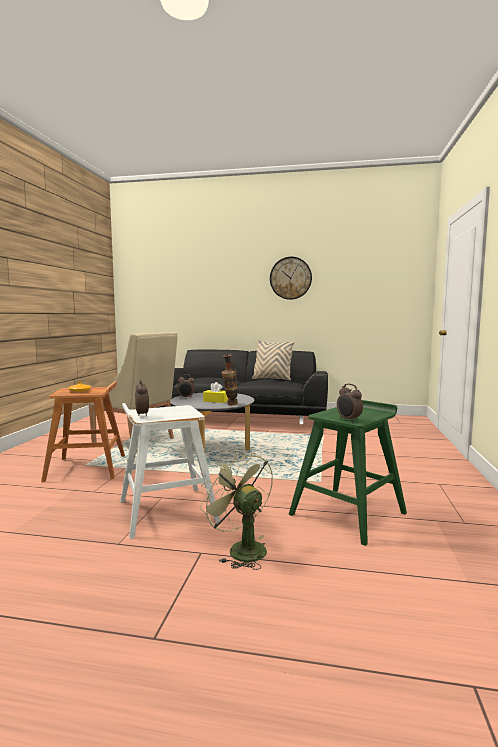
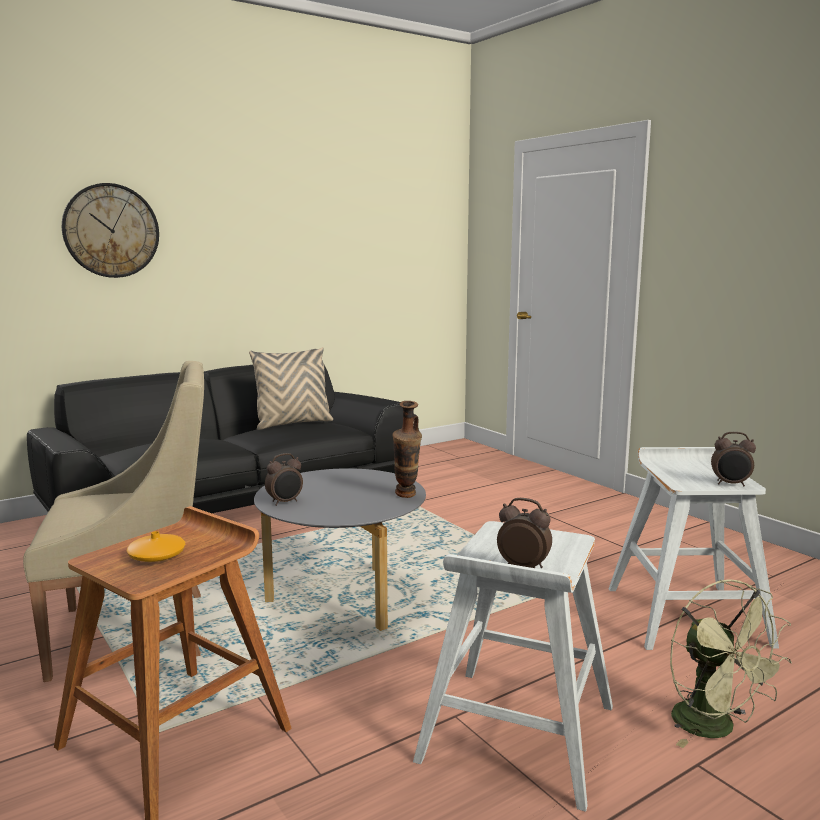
camera: 45 degrees left, 5 degrees up
(215, 401) = (358, 495): yellow tissue box -> none
(240, 549) = (715, 728): green fan -> green fan turned 120 degrees counterclockwise
(290, 278) = (260, 220): wall clock -> wall clock (111, 231)
(348, 513) = (686, 615): green stool -> white stool

